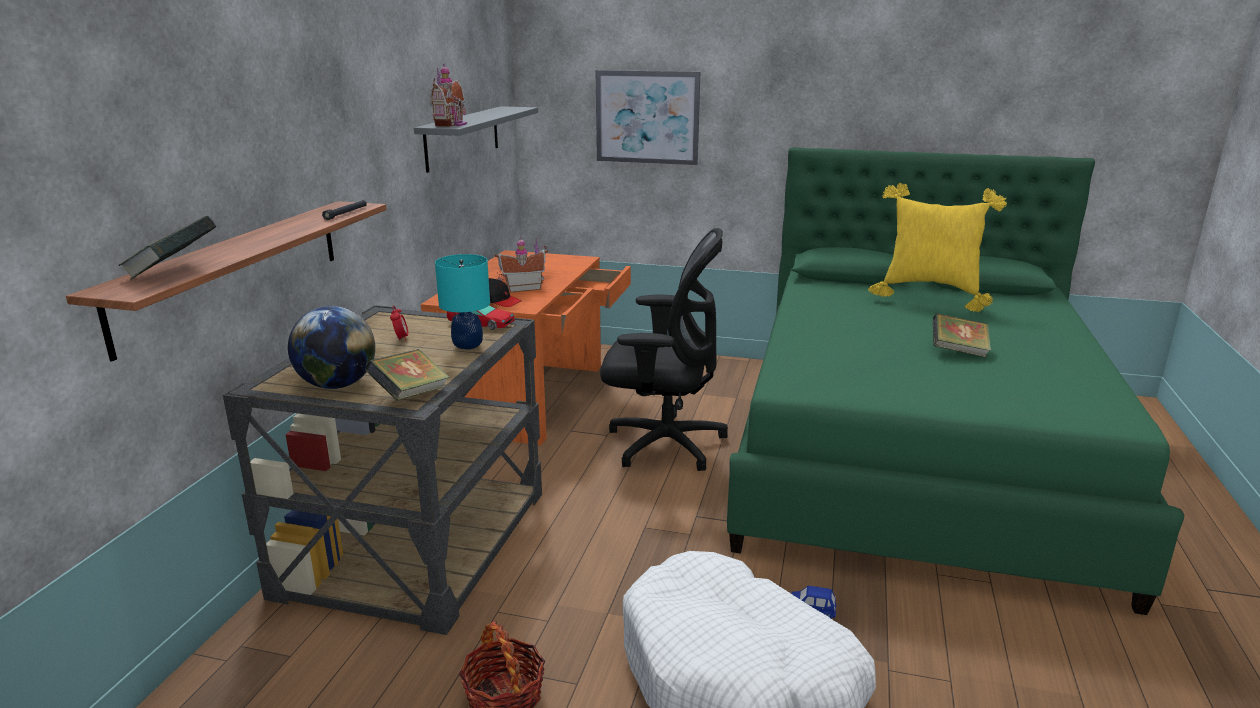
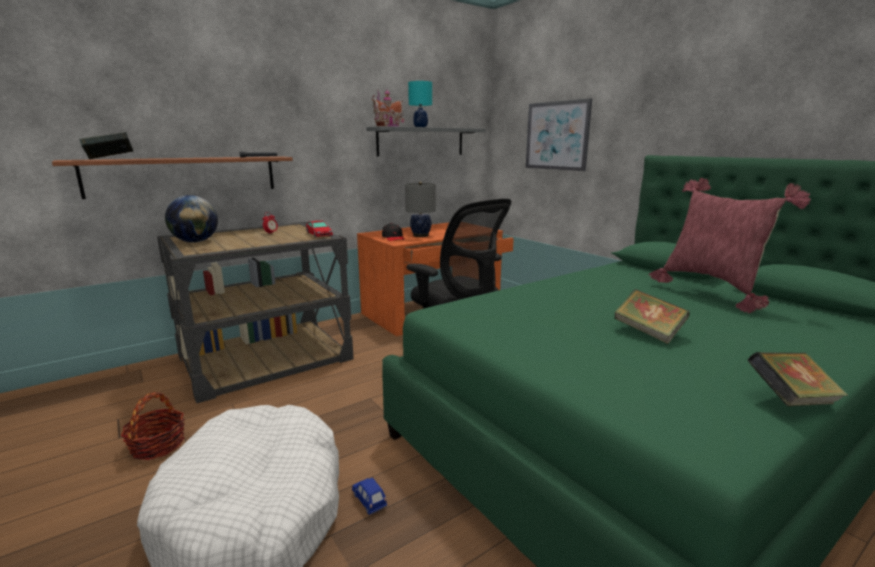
camera: 40 degrees right, 5 degrees down
(410, 395) = (200, 250): book -> book (790, 401)
(469, 346) = (283, 240): turquoise table lamp -> turquoise table lamp (421, 127)
(522, 288) = (420, 235): toy house -> grey table lamp
(928, 300) = (711, 296): yellow pillow -> red pillow

